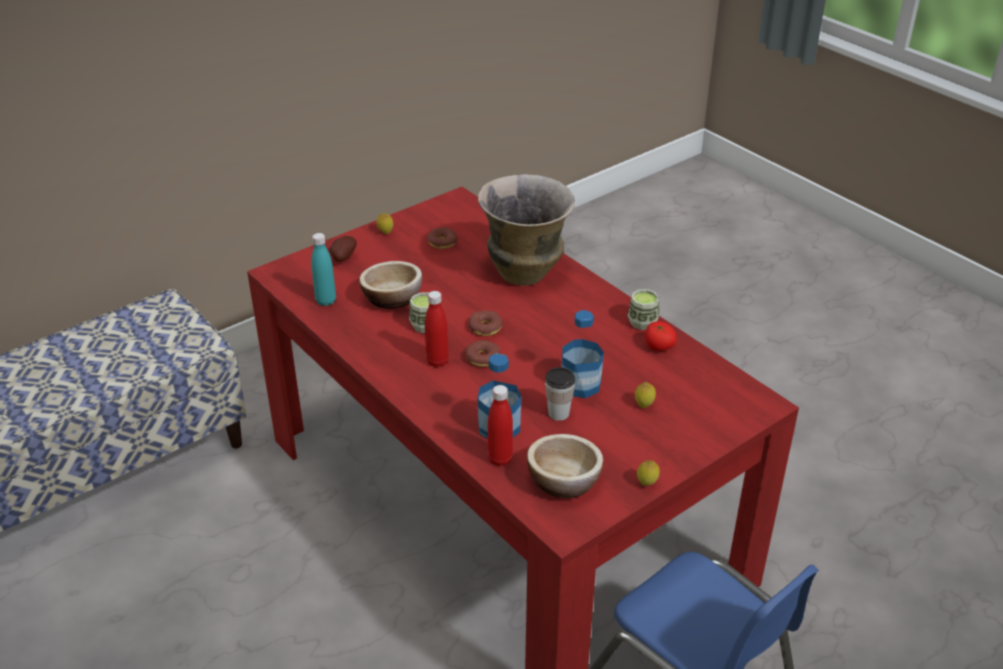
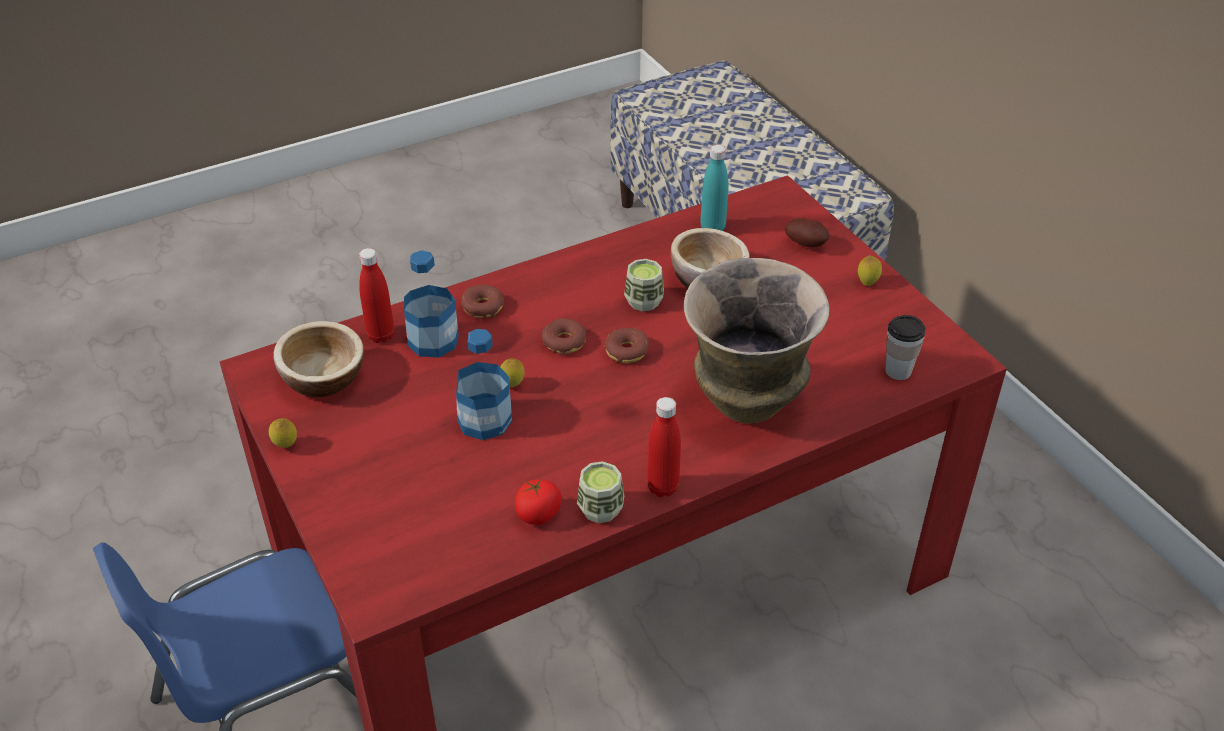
camera: 100 degrees right, 5 degrees up
(437, 361) = (569, 305): red bottle -> red bottle (663, 488)
(442, 243) = (838, 332): donut -> donut (482, 307)
(558, 413) = (437, 392): cup -> cup (898, 371)
(644, 405) = (422, 472): lemon -> lemon (512, 386)

